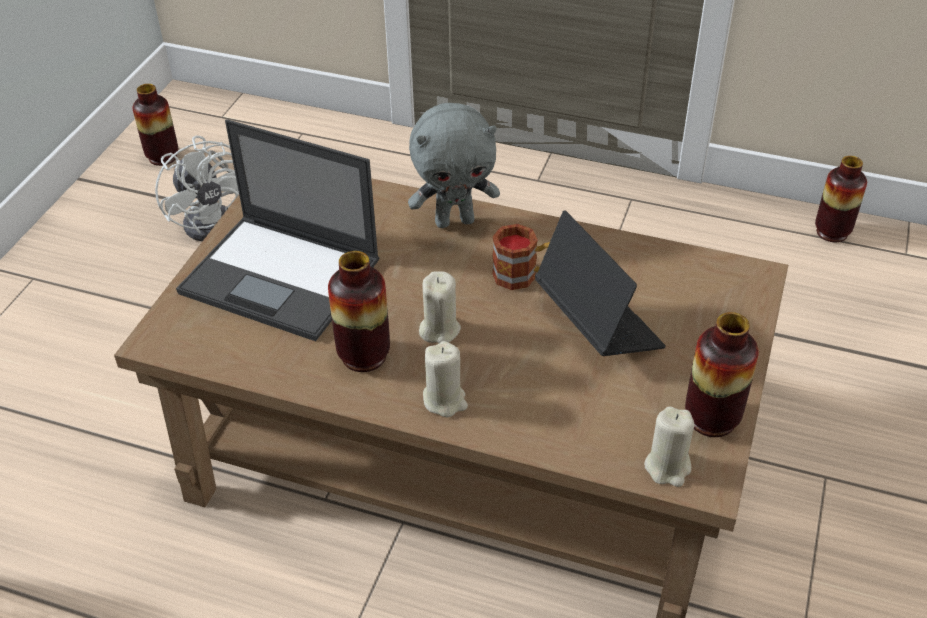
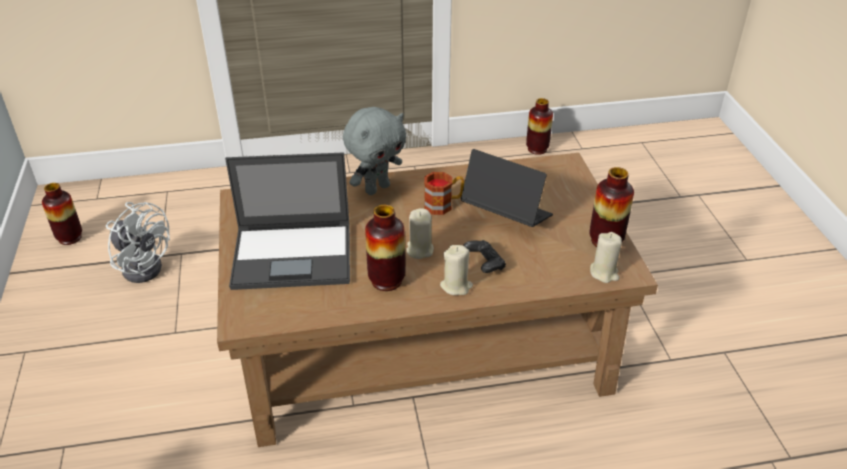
camera: 30 degrees left, 5 degrees down
(508, 384) = (484, 264): none -> black game controller

